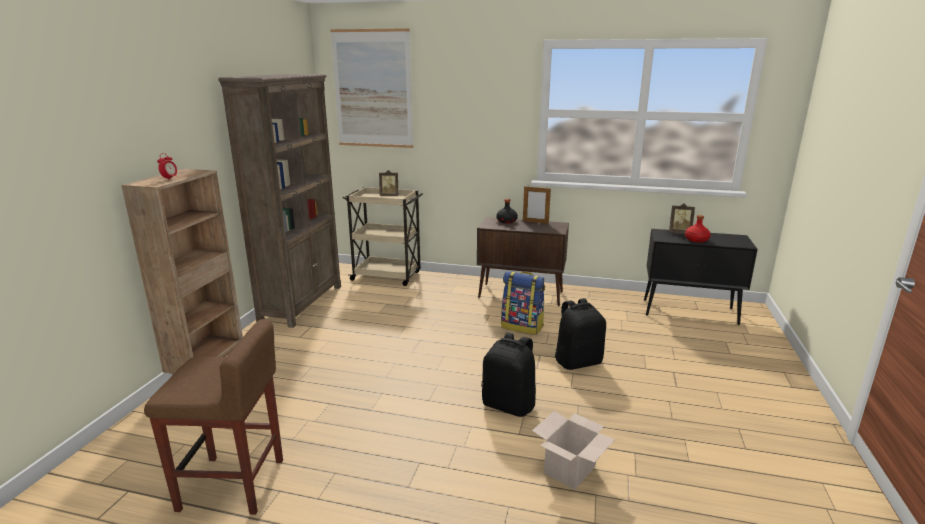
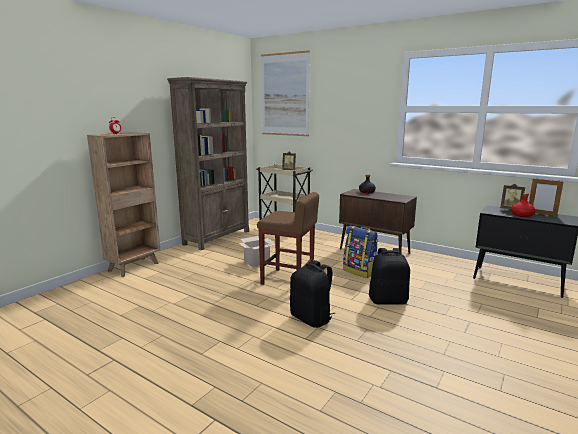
camera: 20 degrees right, 5 degrees down
(233, 484) = (100, 328): brown stool -> brown stool (288, 280)
(535, 222) = (389, 194): picture frame -> picture frame (541, 213)
(570, 470) = (326, 370): cardboard box -> cardboard box (256, 262)

